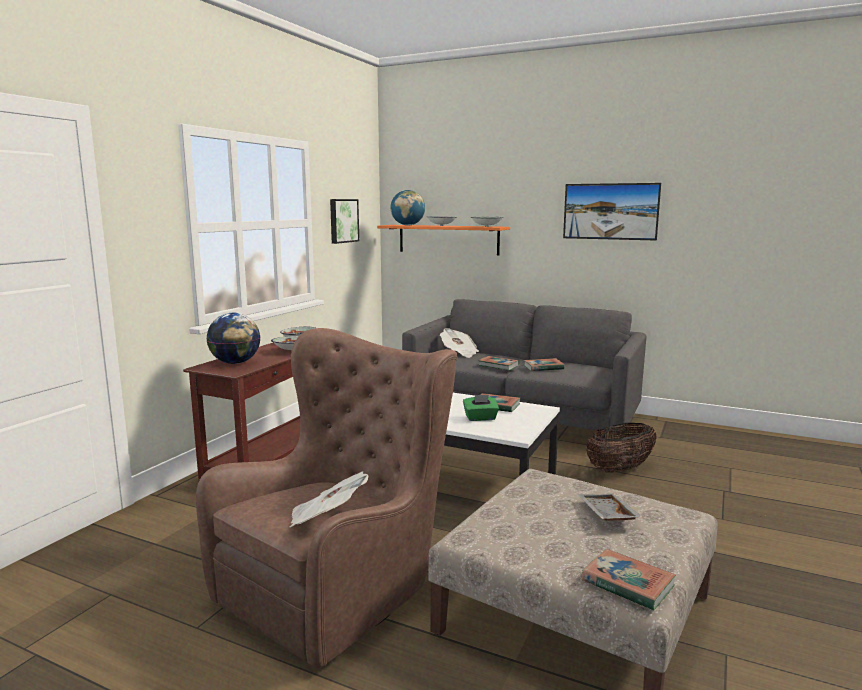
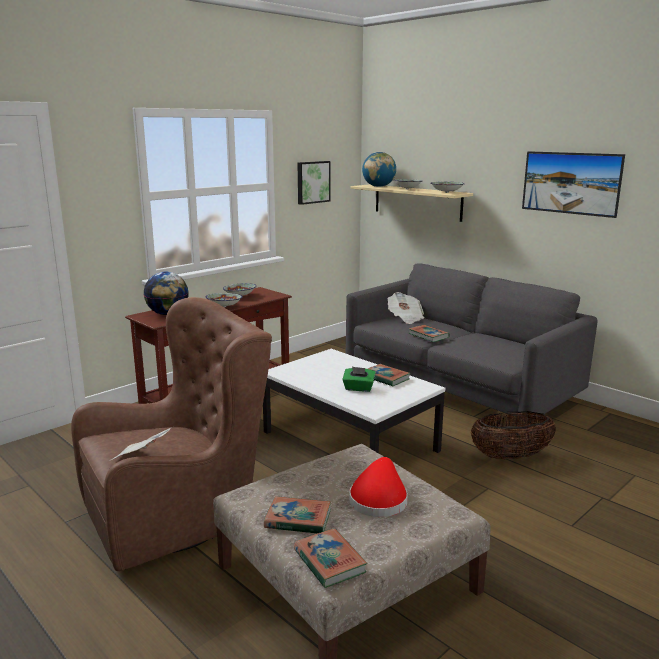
camera: 20 degrees right, 5 degrees up
(448, 239) = (417, 202): orange shelf -> beige shelf
(543, 367) = (471, 343): book -> book (298, 519)
(606, 515) = (378, 499): grey tray -> red hat

